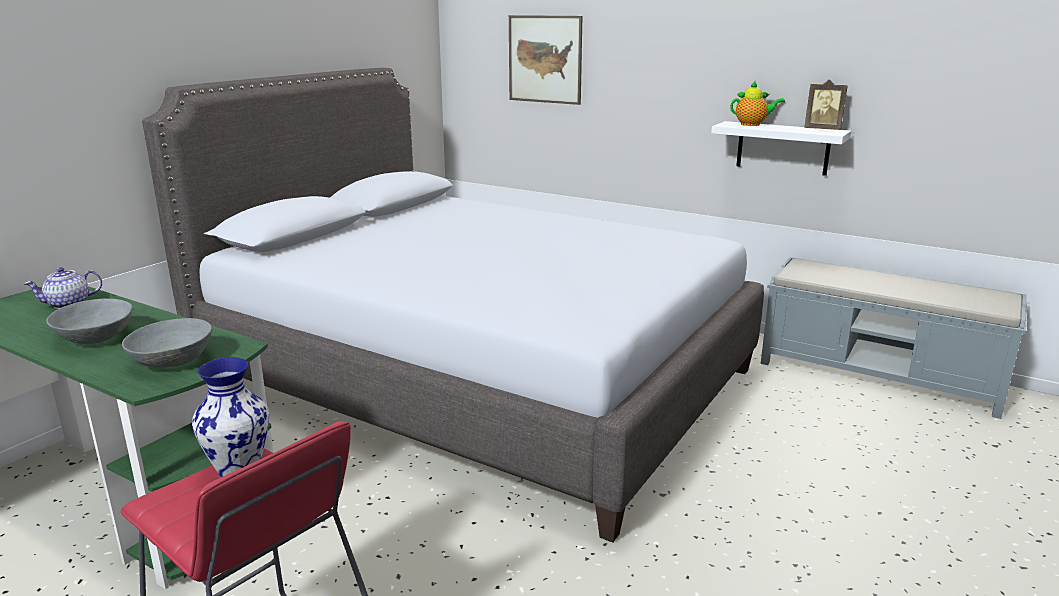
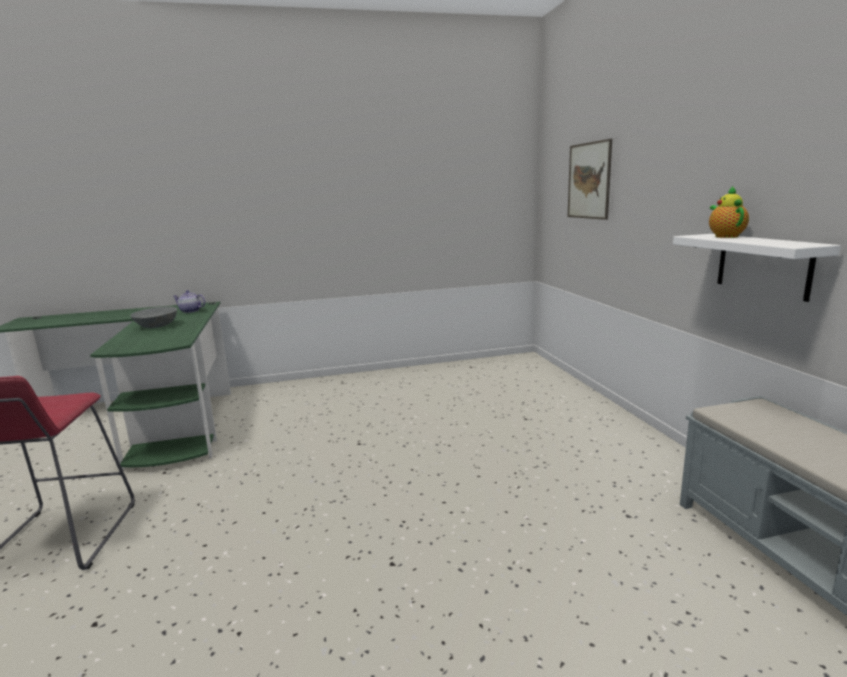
camera: 45 degrees right, 5 degrees down
(173, 360) = (145, 342): grey bowl -> none
(240, 467) = (61, 399): vase -> none
(477, 378) = (424, 426): grey bed -> none
(752, 124) = (725, 236): teapot -> teapot turned 135 degrees counterclockwise
(822, 130) = (796, 242): picture frame -> none

